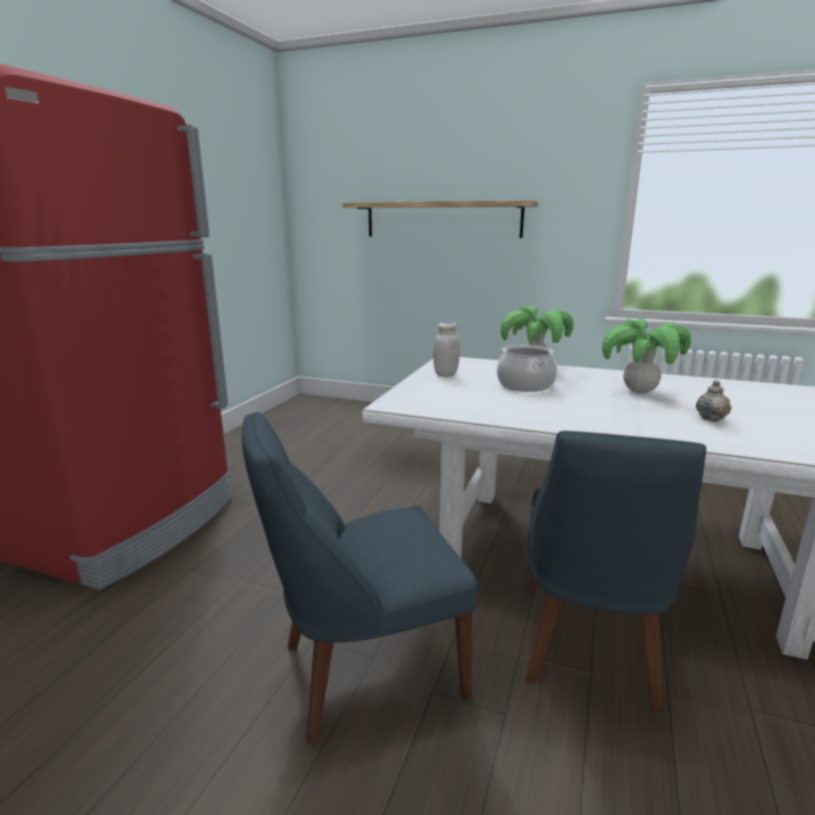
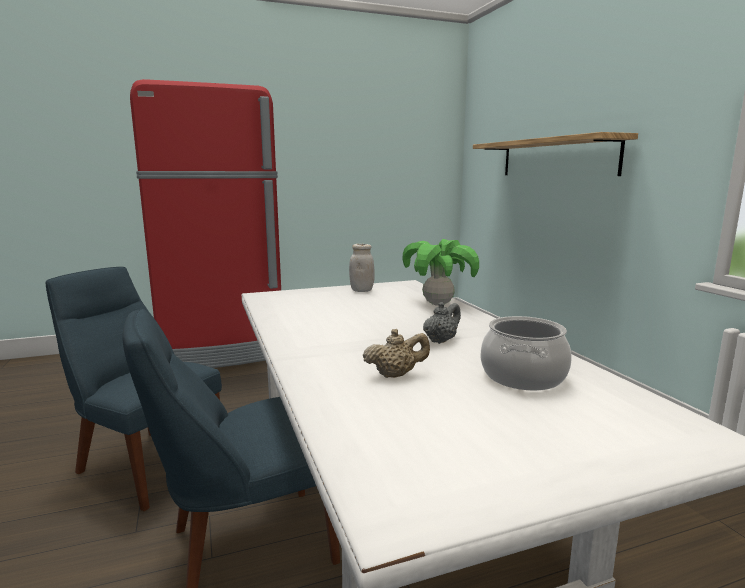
camera: 50 degrees right, 5 degrees down
(525, 385) = (376, 310): cooking pot -> cooking pot (522, 376)
(639, 391) = (441, 340): potted plant -> grey teapot

